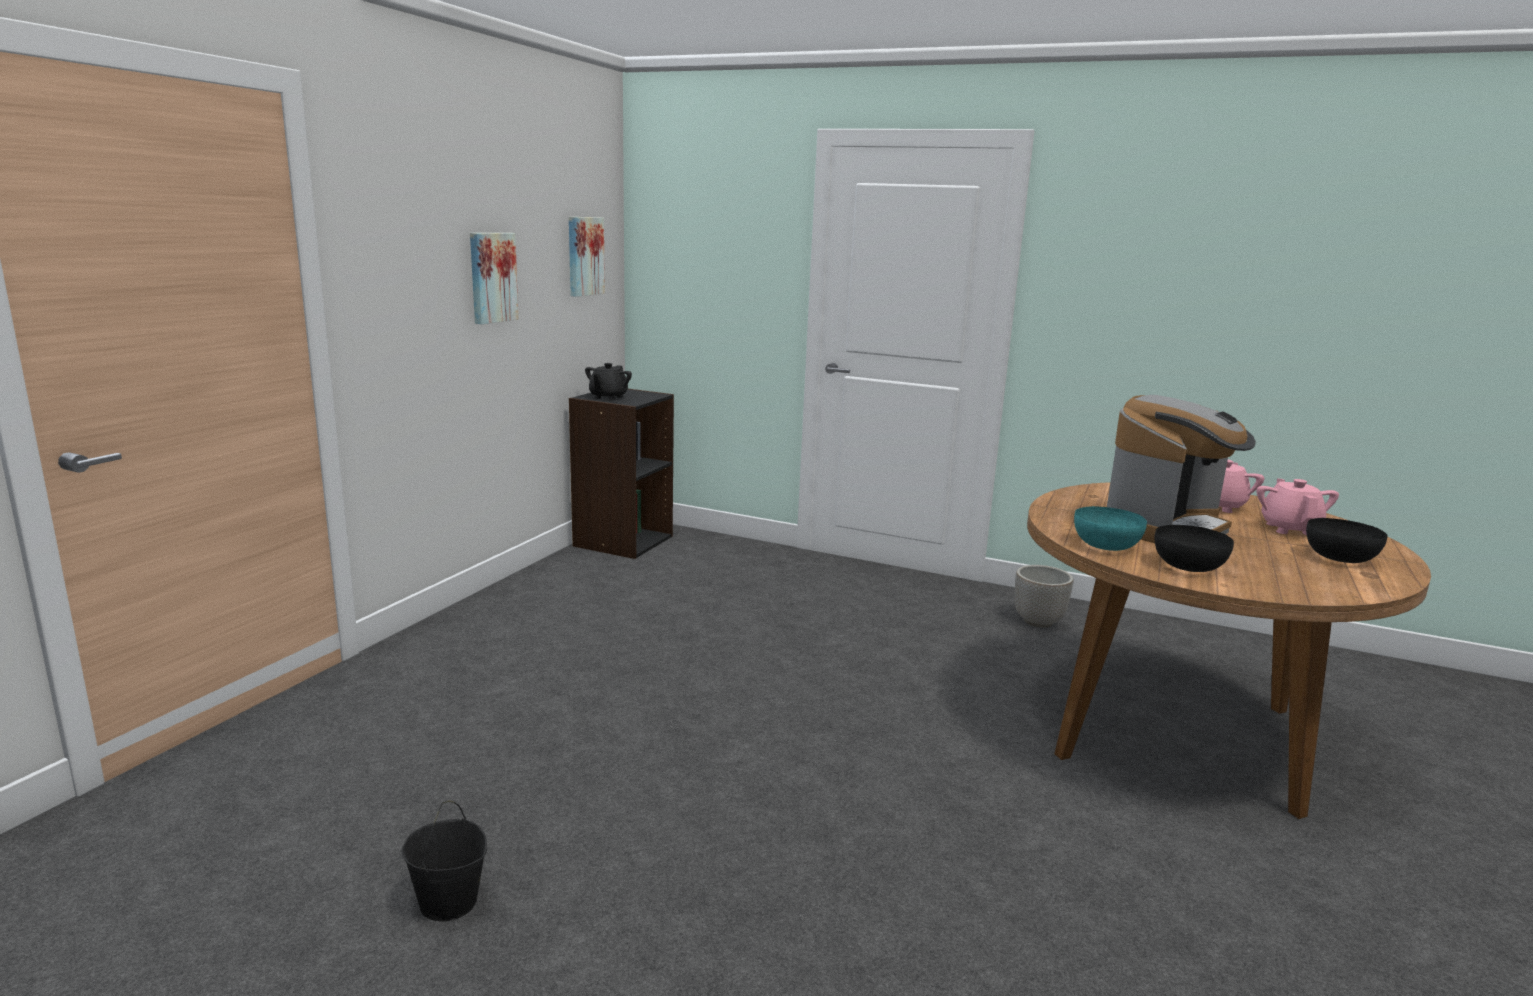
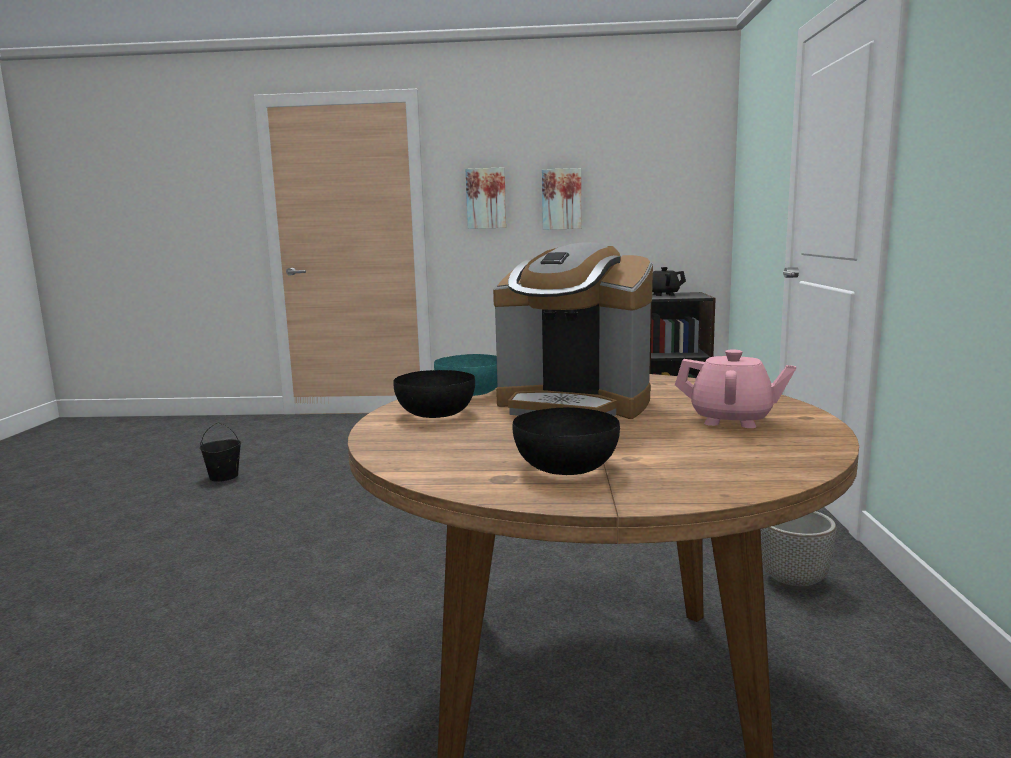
camera: 70 degrees right, 5 degrees down
(584, 256) = (671, 184): picture -> picture (486, 198)
(1289, 529) = (679, 448): pink teapot -> none

